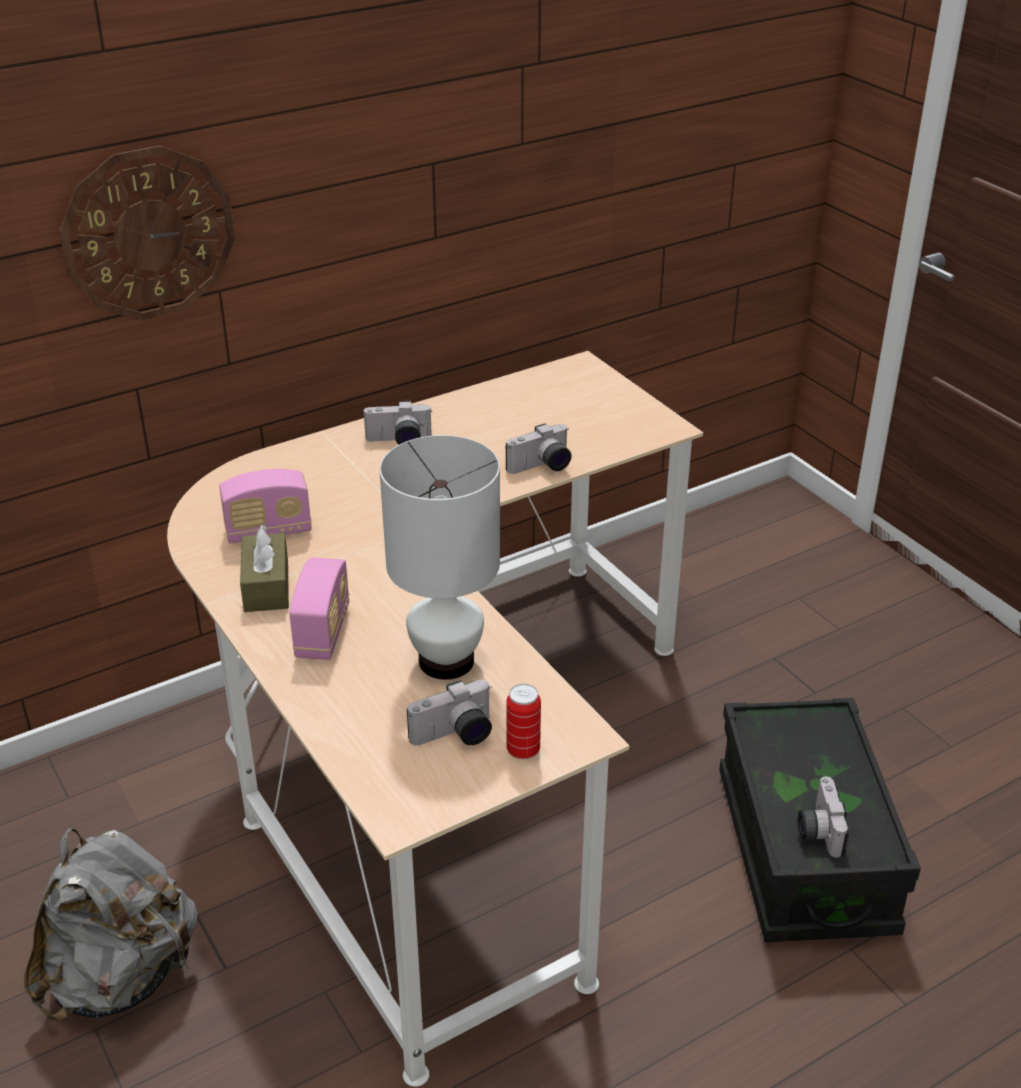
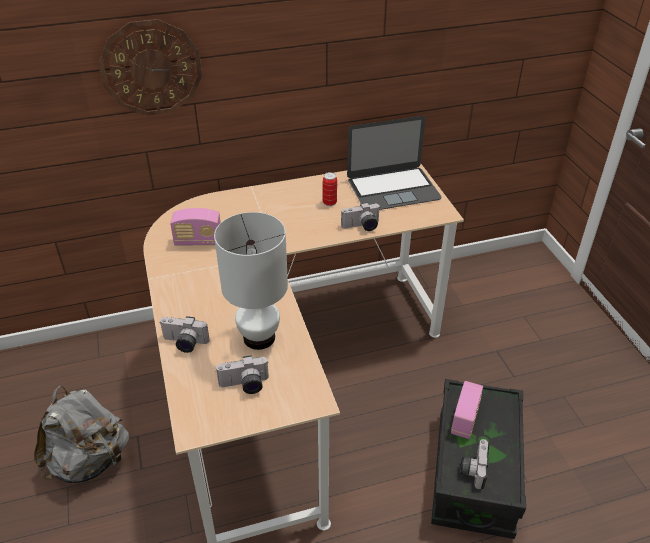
camera: 15 degrees right, 5 degrees up
(266, 586) = (183, 273): brown tissue box -> none
(323, 632) = (201, 307): radio -> radio (465, 419)
(399, 442) = (289, 199): camera -> camera (184, 343)
(523, 750) = (278, 403): can -> can (329, 203)
(568, 402) = (393, 189): none -> laptop

